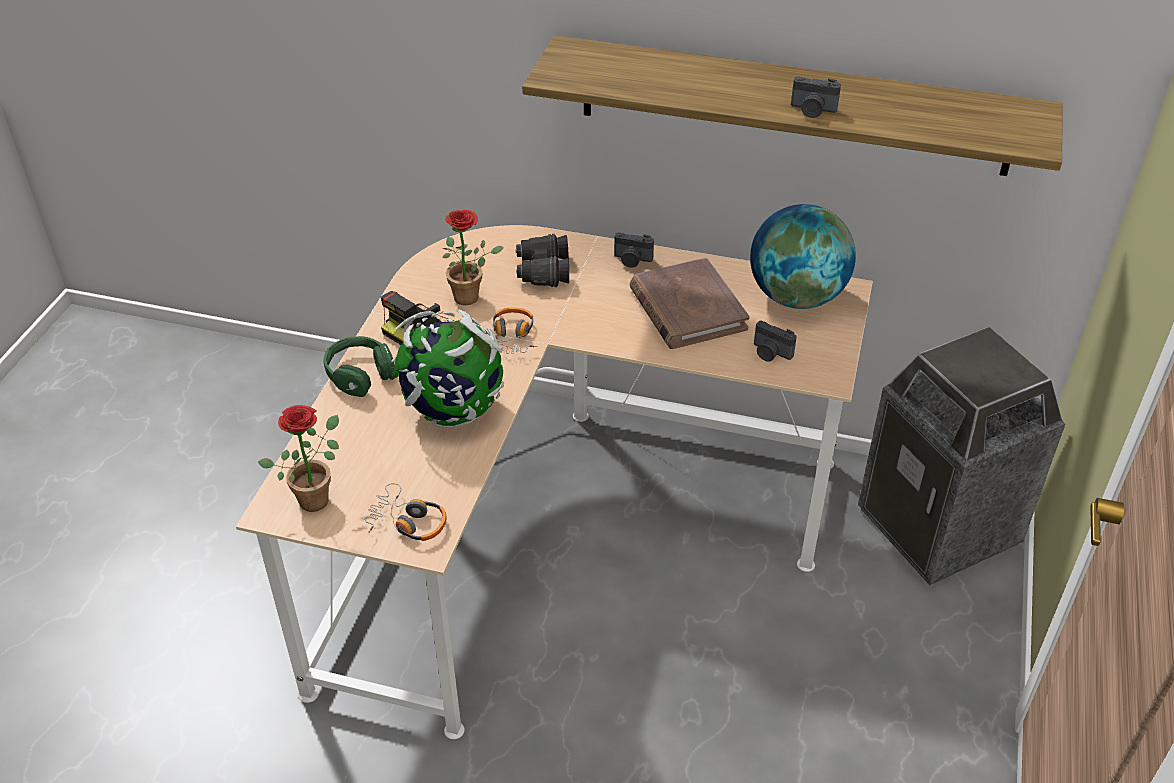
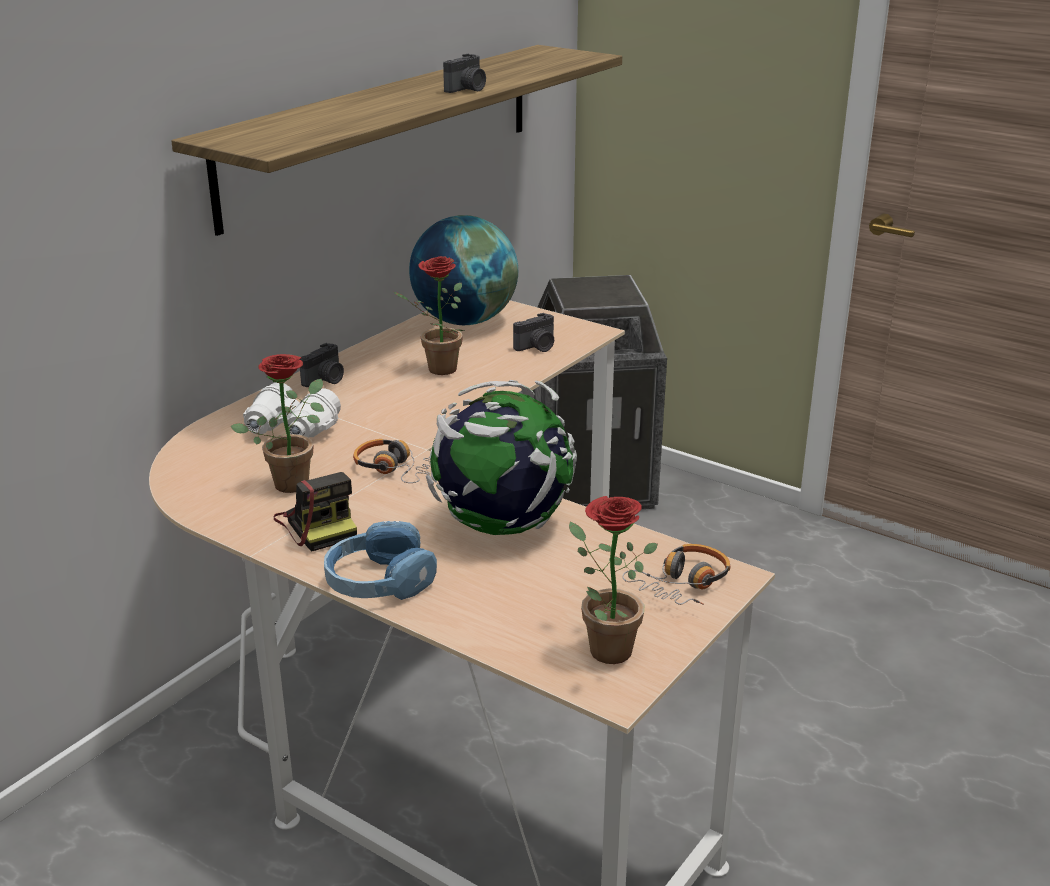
camera: 70 degrees left, 15 degrees down
(360, 374) = (379, 582): green headphones -> blue headphones
(543, 271) = (291, 430): black binoculars -> white binoculars
(687, 309) = (436, 369): brown book -> potted plant

